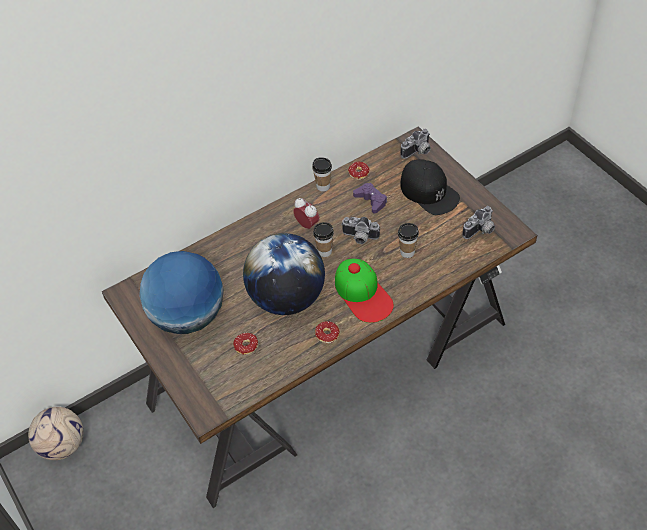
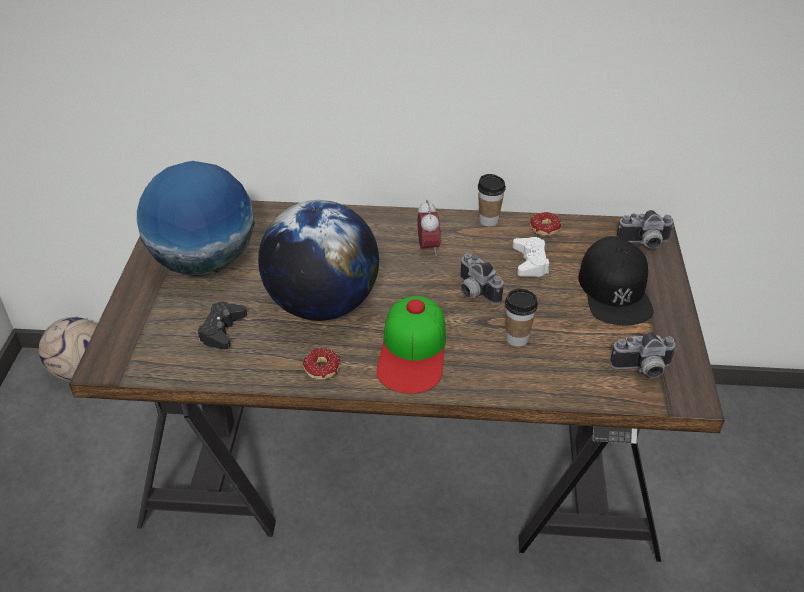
camera: 35 degrees right, 10 degrees down
(248, 349) = (222, 330): donut -> black game controller
(324, 251) = (418, 283): cup -> none
(371, 200) = (530, 262): purple game controller -> white game controller

